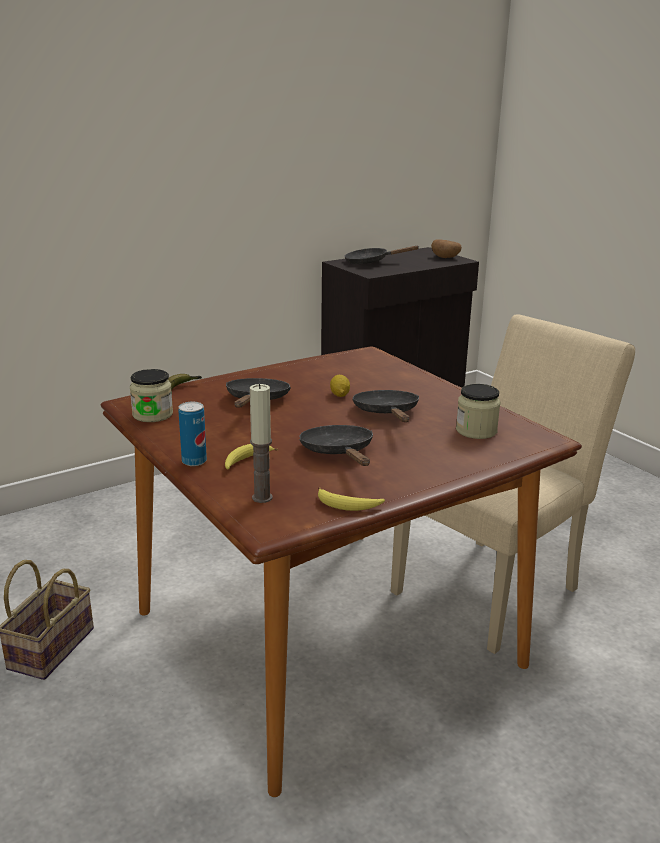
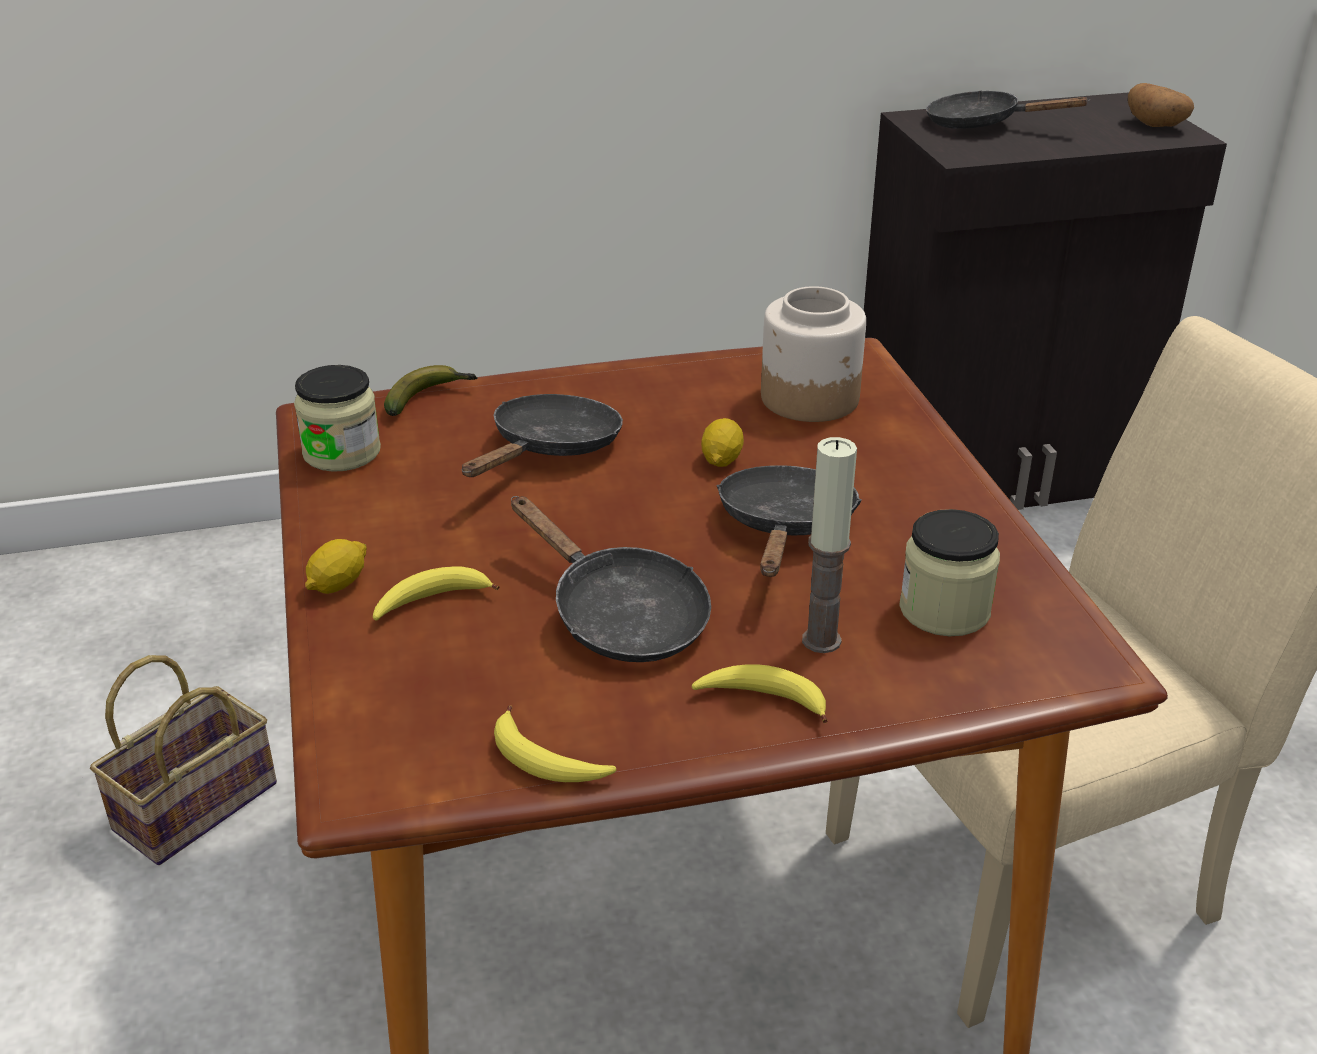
camera: 20 degrees right, 10 degrees up
(194, 461) = (338, 584): can -> lemon
(262, 497) = (399, 703): candle -> candle (821, 641)
(339, 453) = (619, 616): black frying pan -> black frying pan turned 135 degrees clockwise
(362, 369) = (811, 398): none -> jar
(425, 470) = (763, 700): none -> banana

